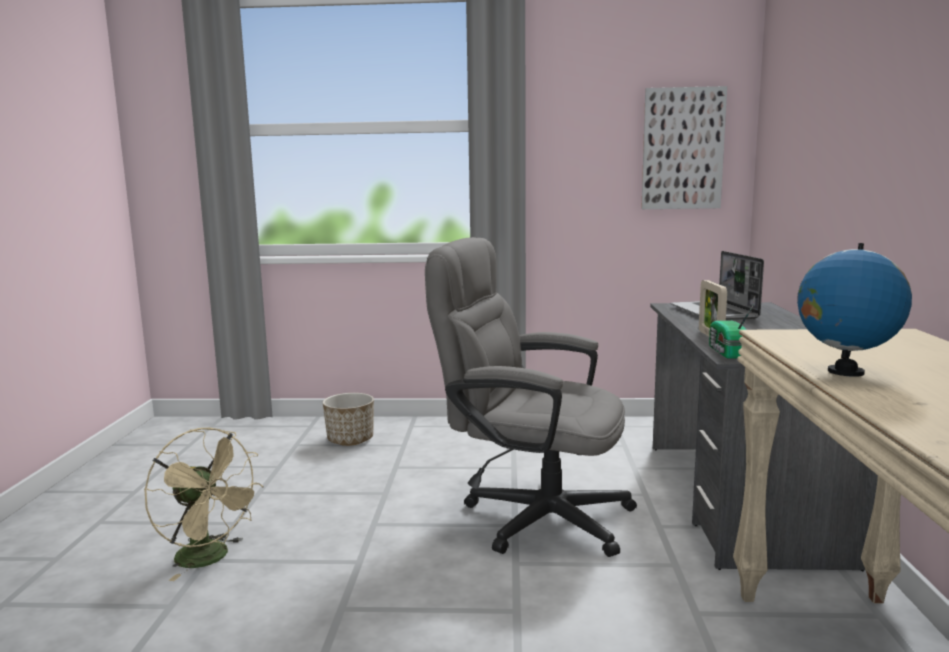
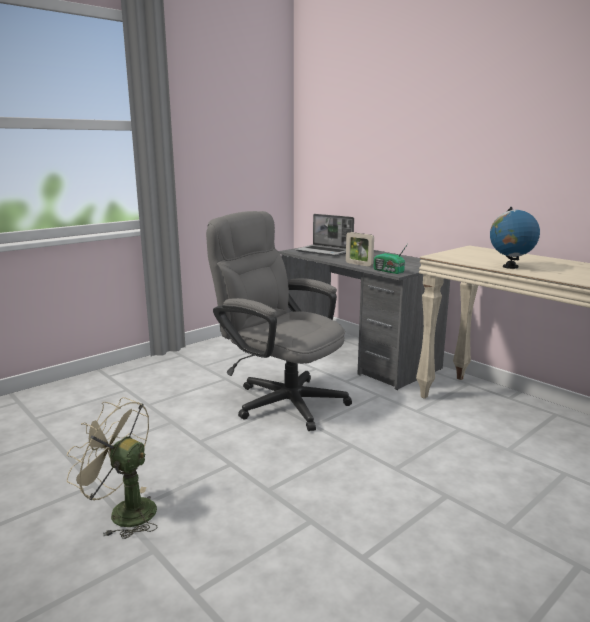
camera: 45 degrees left, 5 degrees up
(211, 558) = (123, 512): beige fan -> beige fan turned 150 degrees counterclockwise
(350, 440) = (77, 400): planter -> none
(532, 515) = (281, 399): grey office chair -> grey office chair turned 60 degrees clockwise
(682, 149) = (259, 147): picture -> none

